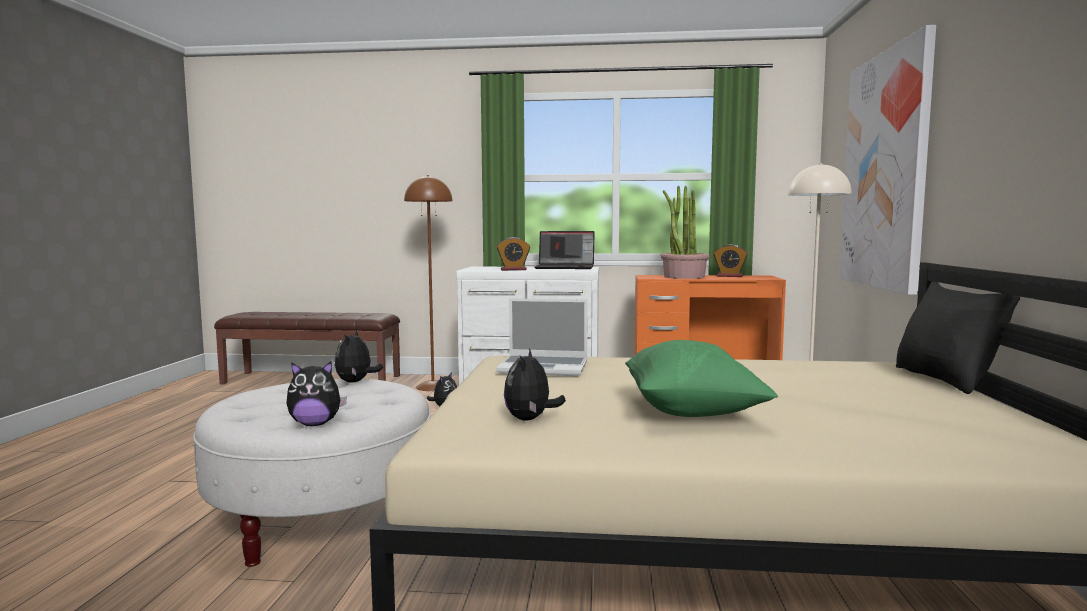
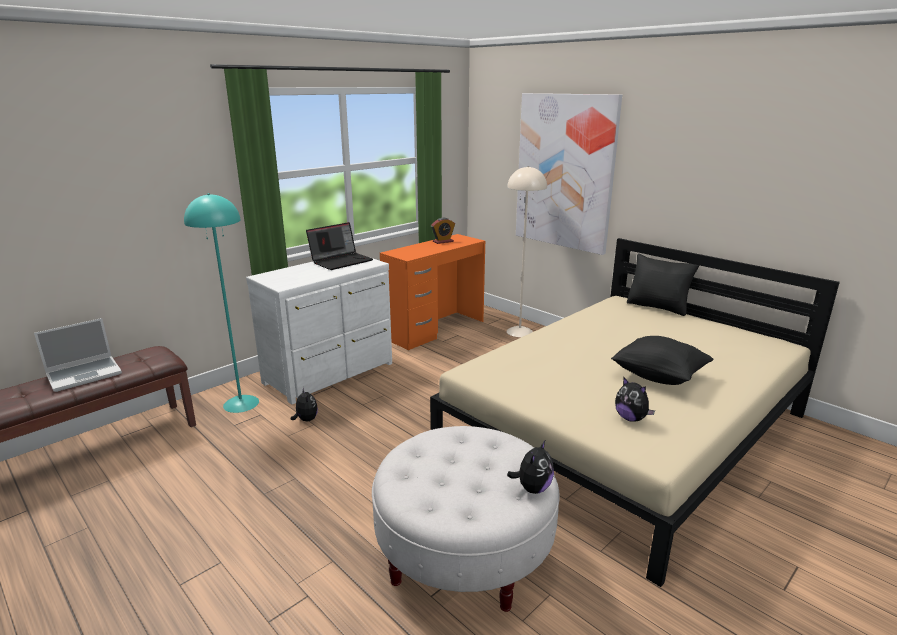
camera: 50 degrees left, 15 degrees up
(356, 382) = (427, 441): plush toy -> none
(433, 386) = (241, 403): brown floor lamp -> turquoise floor lamp
(513, 269) = (319, 276): alarm clock -> none
(545, 368) = (517, 371): laptop -> laptop (85, 374)
(683, 277) = (422, 250): potted plant -> none
(691, 412) = (659, 377): green pillow -> black pillow

